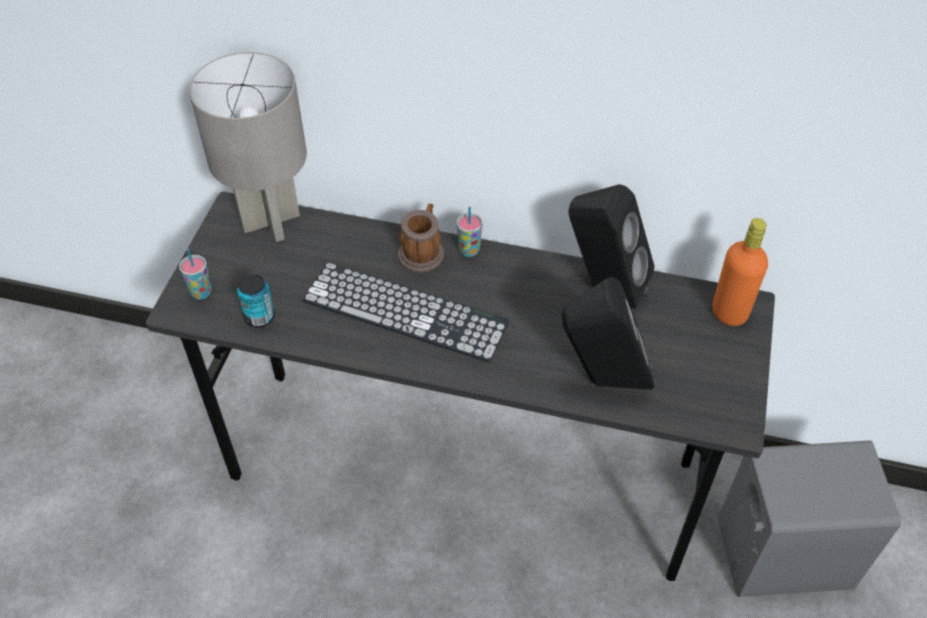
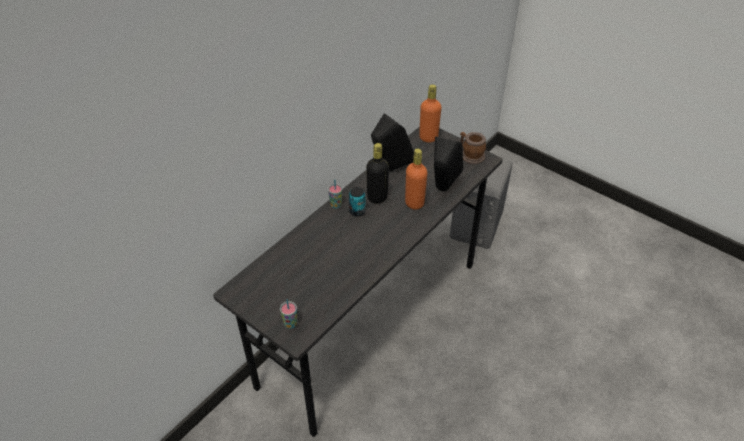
camera: 65 degrees left, 5 degrees down
(259, 317) = (326, 302): can -> can (357, 211)
(270, 222) = (257, 278): grey table lamp -> none
(405, 311) = (360, 241): keyboard -> none
(422, 251) = (324, 222): mug -> mug (470, 155)
(520, 296) = (377, 197): none -> black bottle
(538, 351) = (414, 203): none -> orange bottle

